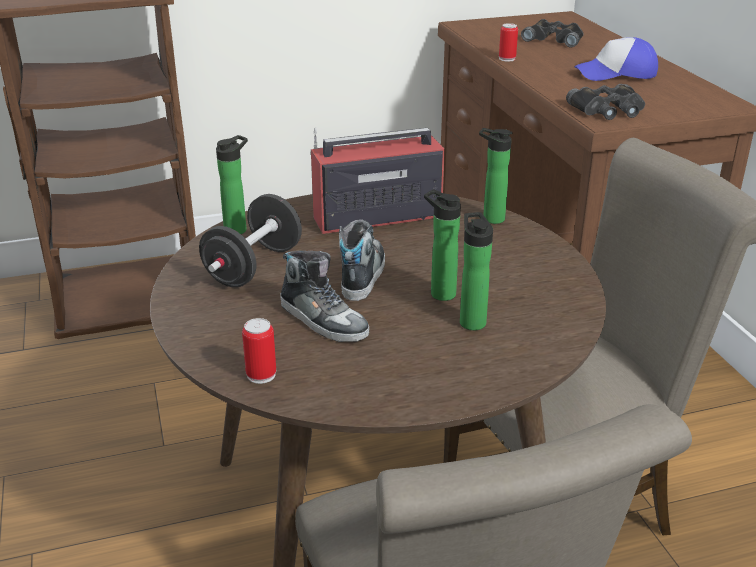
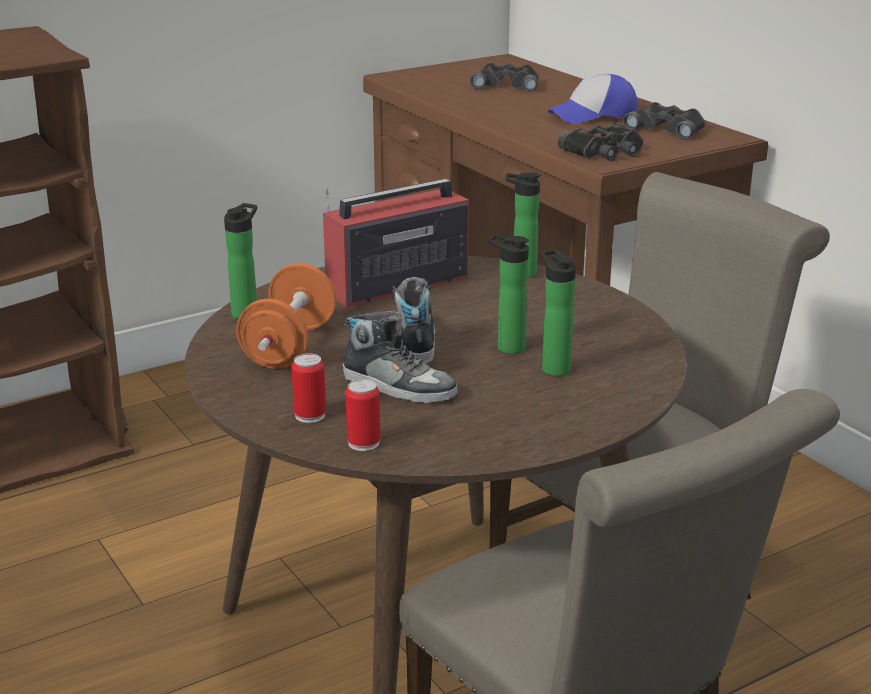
camera: 15 degrees left, 5 degrees down
(253, 266) = (289, 347): black dumbbell -> orange dumbbell
(507, 59) = (466, 108): can -> can (310, 415)
(678, 92) = (667, 129): none -> black binoculars

